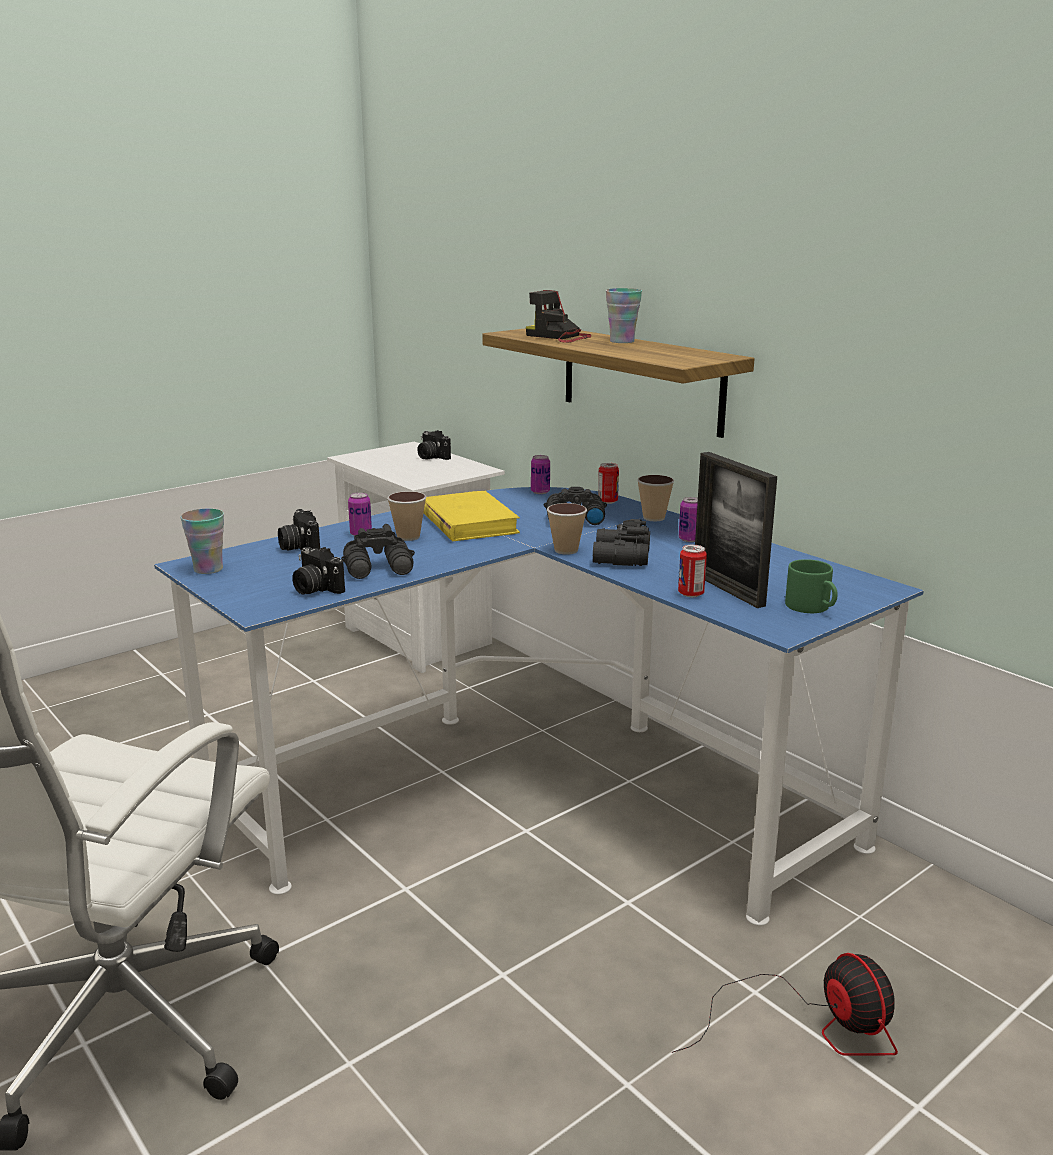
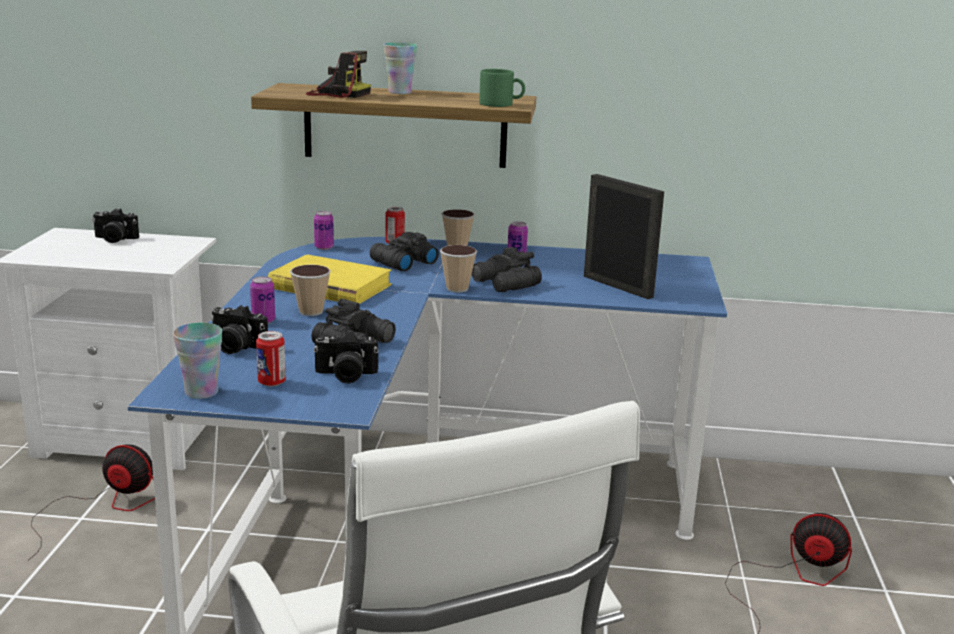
camera: 45 degrees left, 0 degrees up
(335, 679) = (103, 508): none -> fan
(559, 337) = (337, 94): camera -> camera turned 150 degrees counterclockwise
(691, 594) = (605, 296): can -> can (271, 382)
(728, 589) = (617, 286): picture frame -> picture frame turned 150 degrees counterclockwise
(813, 608) = (685, 284): green mug -> green mug (502, 104)

